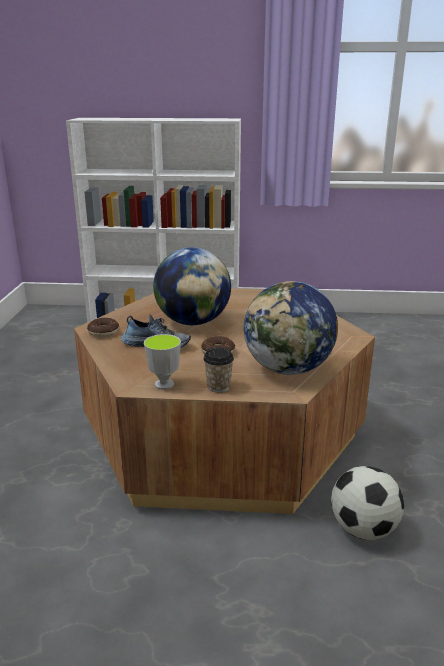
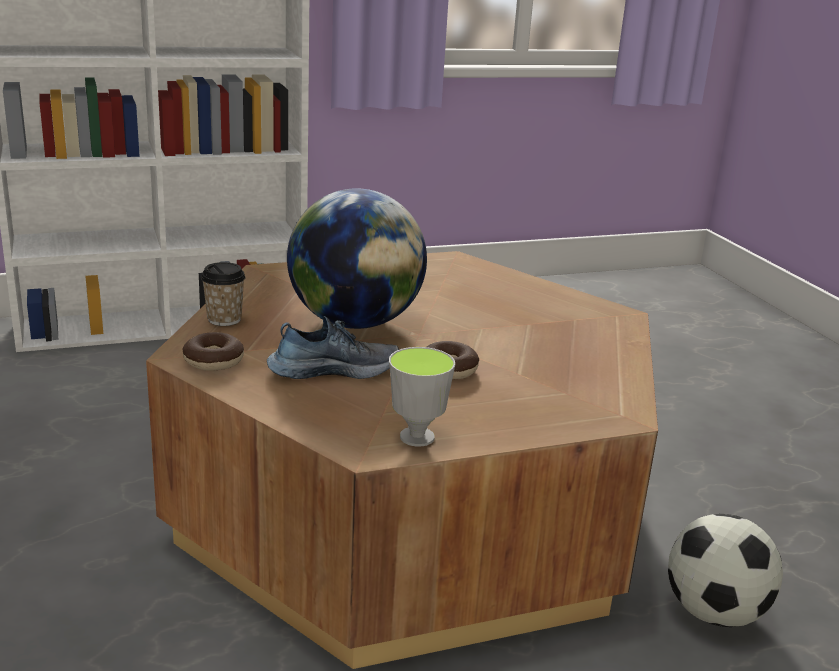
camera: 25 degrees left, 0 degrees up
(218, 386) = (506, 426): cup -> cup (224, 319)
(288, 369) = (581, 381): globe -> none

